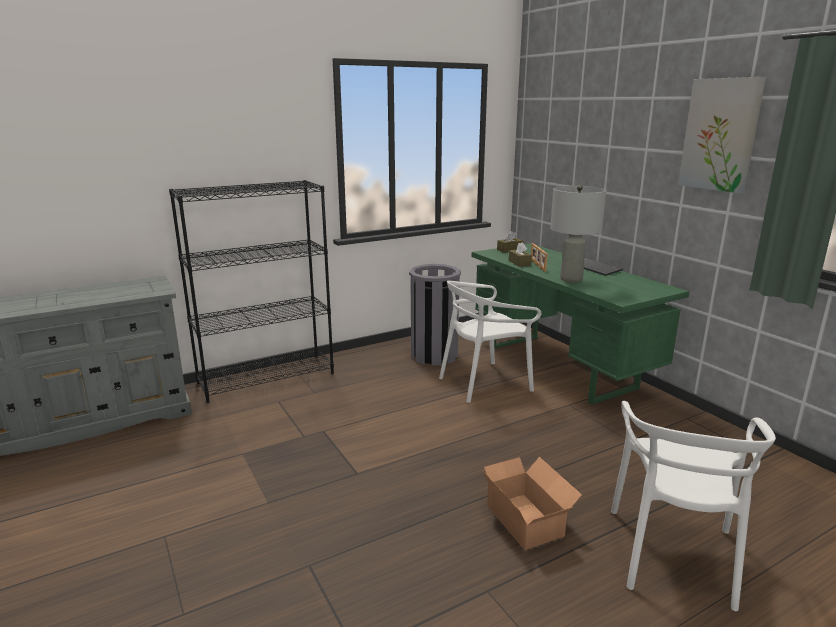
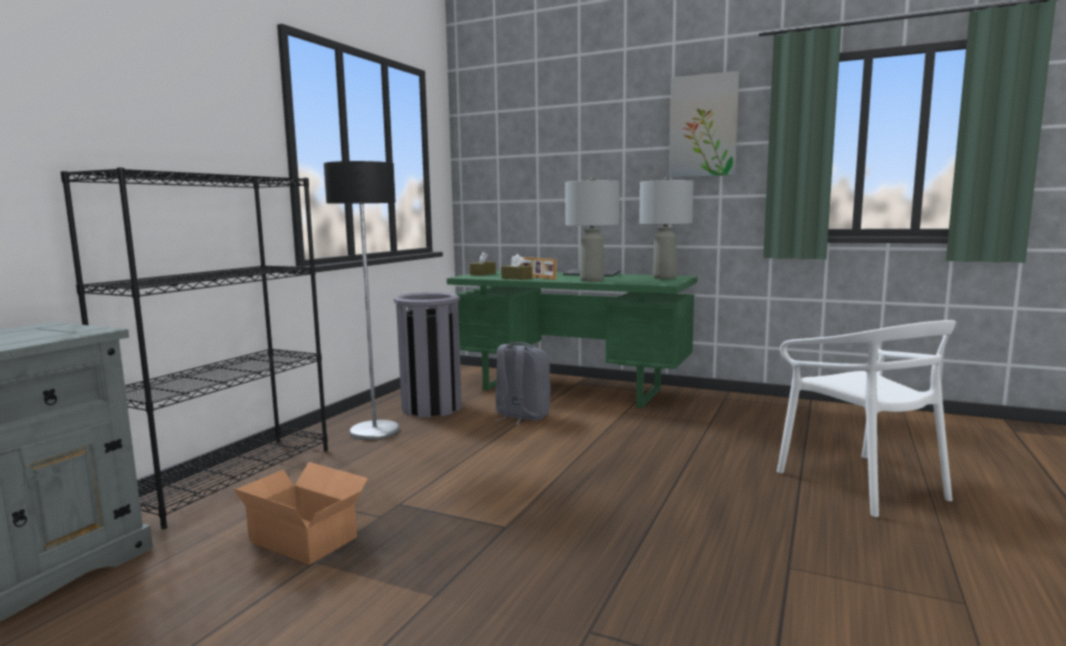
camera: 35 degrees left, 10 degrees down
(376, 366) = (375, 431): none -> floor lamp
(484, 383) = (521, 416): white chair -> grey backpack
(526, 518) = (726, 502): cardboard box -> cardboard box (304, 537)
(648, 287) = (664, 277): none -> grey table lamp

